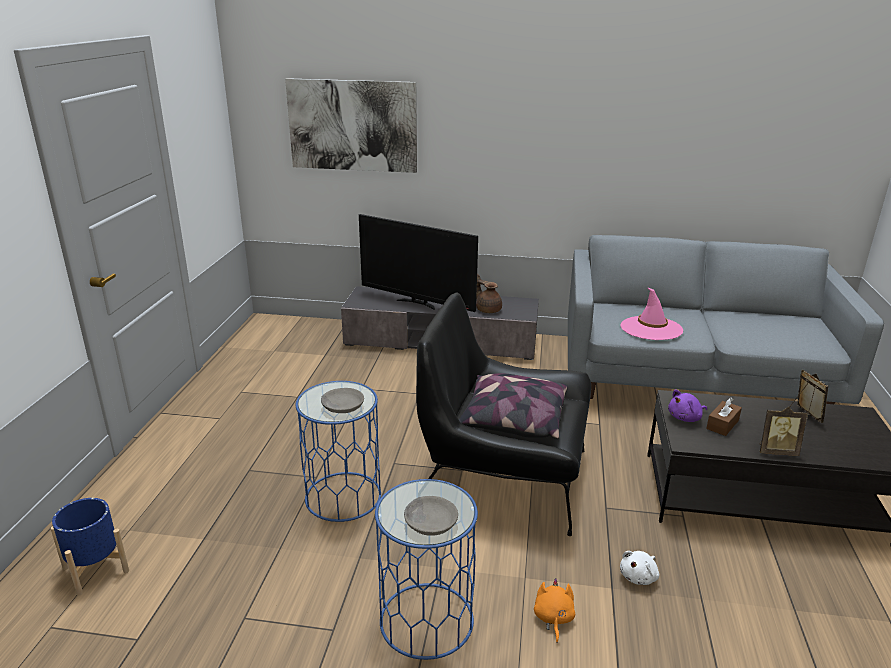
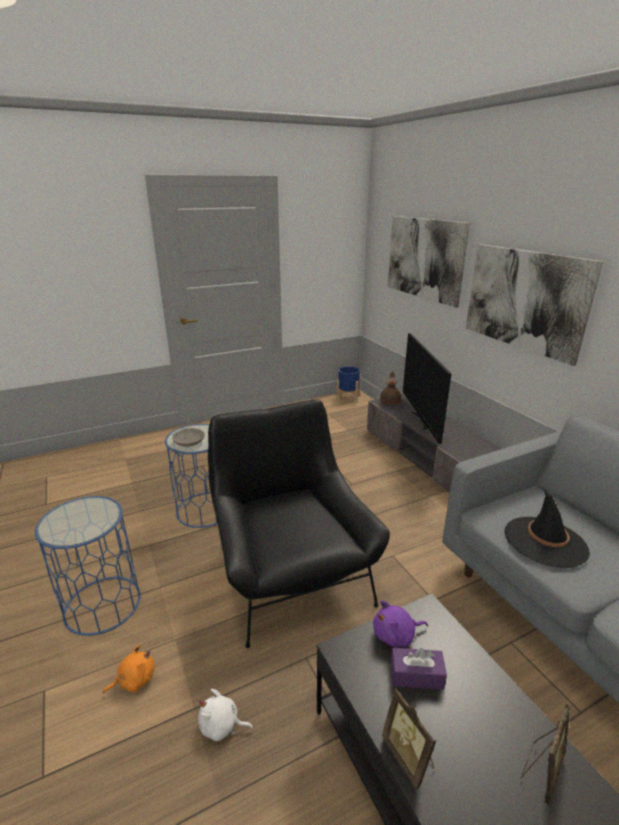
camera: 55 degrees right, 0 degrees up
(96, 570) = (90, 466): blue planter -> blue planter (348, 398)
(430, 522) = (64, 526): grey bowl -> none
(488, 309) = (463, 449): brown teapot -> brown teapot (390, 402)
(500, 150) = (524, 300): none -> picture
(513, 420) = (283, 524): pillow -> none
(651, 328) = (545, 541): pink hat -> black hat
(685, 418) = (396, 635): purple plush toy -> purple plush toy turned 45 degrees counterclockwise
(722, 424) = (416, 675): brown tissue box -> purple tissue box

